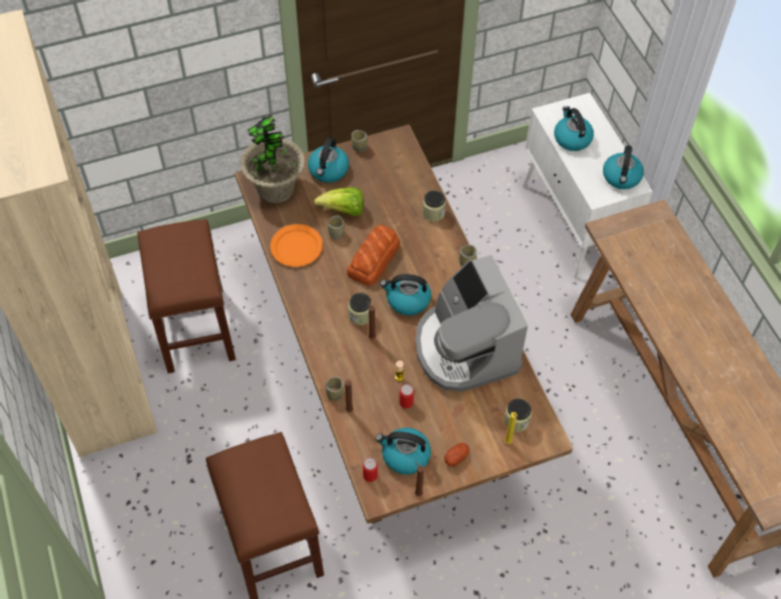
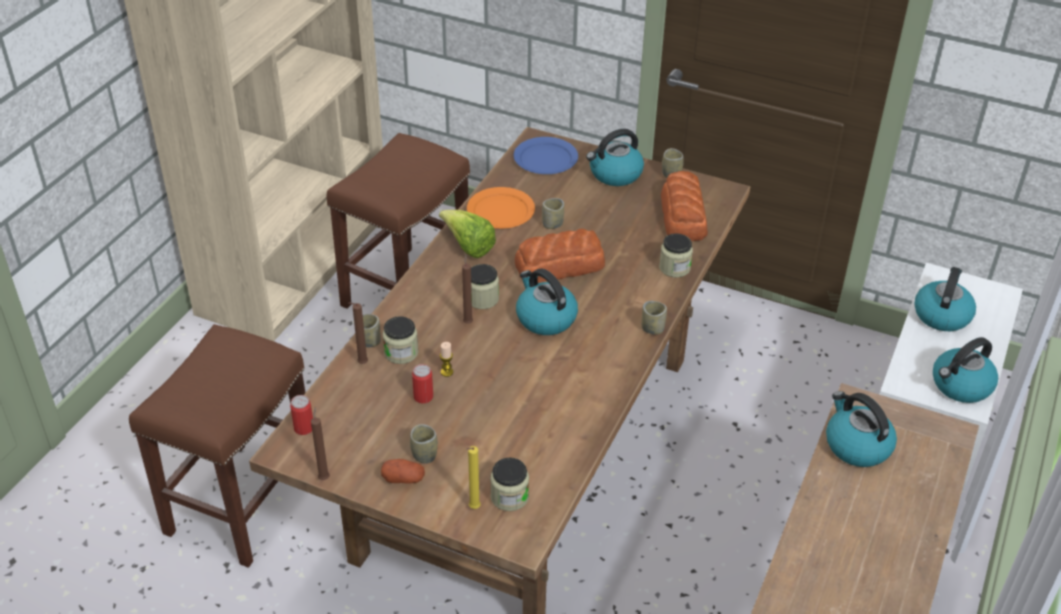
camera: 45 degrees right, 15 degrees down
(275, 188) = (545, 158): potted plant -> blue plate
(343, 210) = (585, 212): lettuce -> lettuce (468, 246)
(361, 386) = (401, 353): none -> jar
(398, 173) = (683, 216): none -> bread
(404, 455) = (358, 438): kettle -> kettle (856, 445)
(449, 435) = (424, 455): none -> cup
(465, 348) = (546, 396): coffee machine -> none

